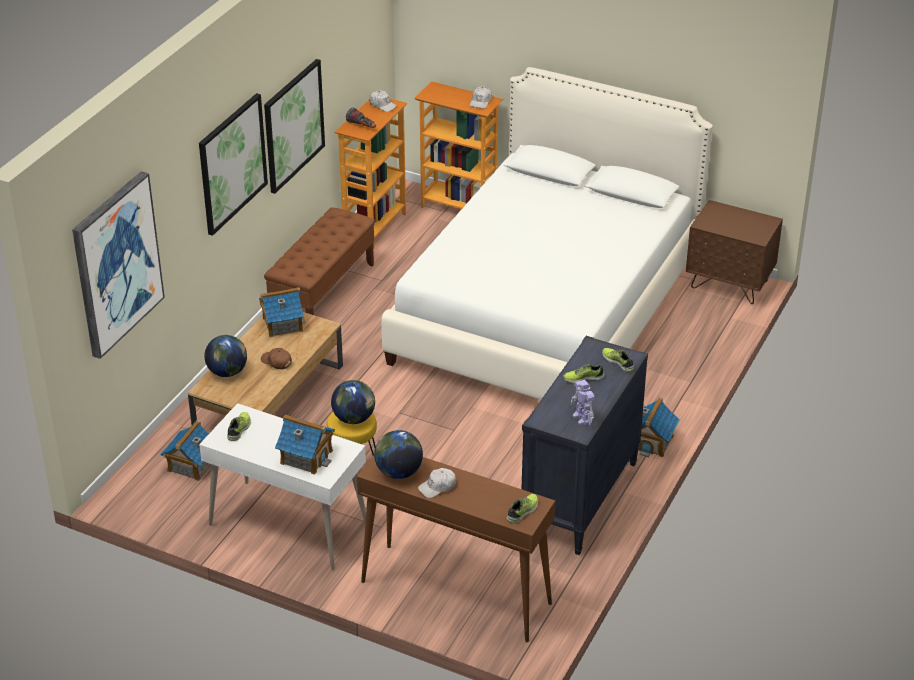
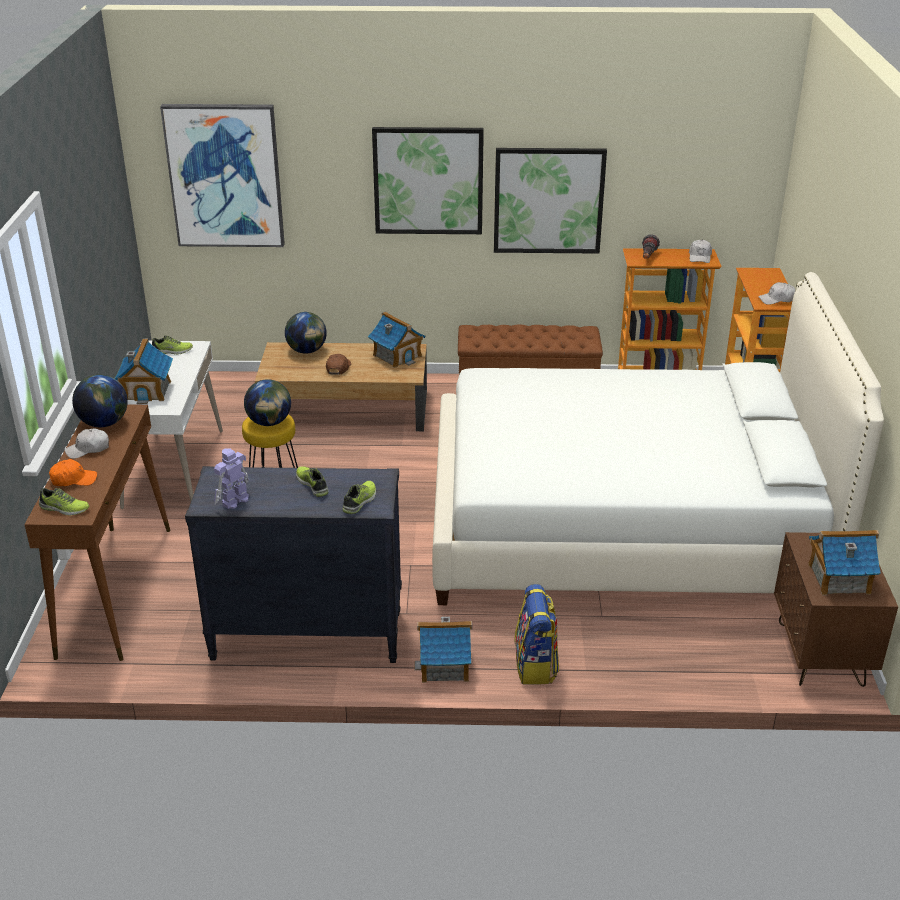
camera: 65 degrees right, 5 degrees down
(191, 465) = (230, 400): toy house -> toy house (838, 578)
(437, 487) = (88, 449): white cap -> white cap turned 60 degrees counterclockwise
(481, 501) = (73, 479): none -> orange cap
(674, 401) = (536, 665): none -> backpack

